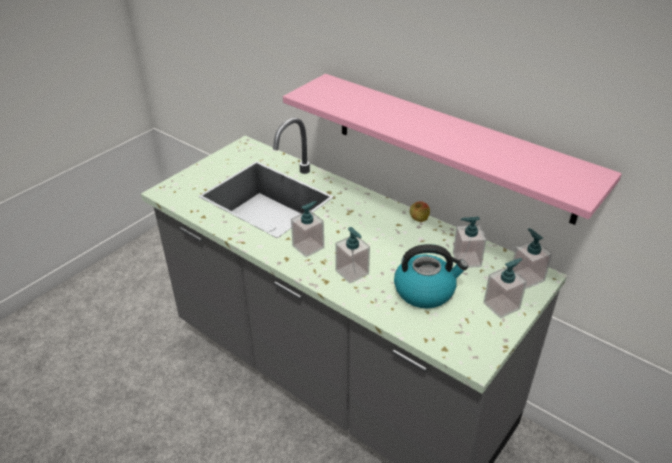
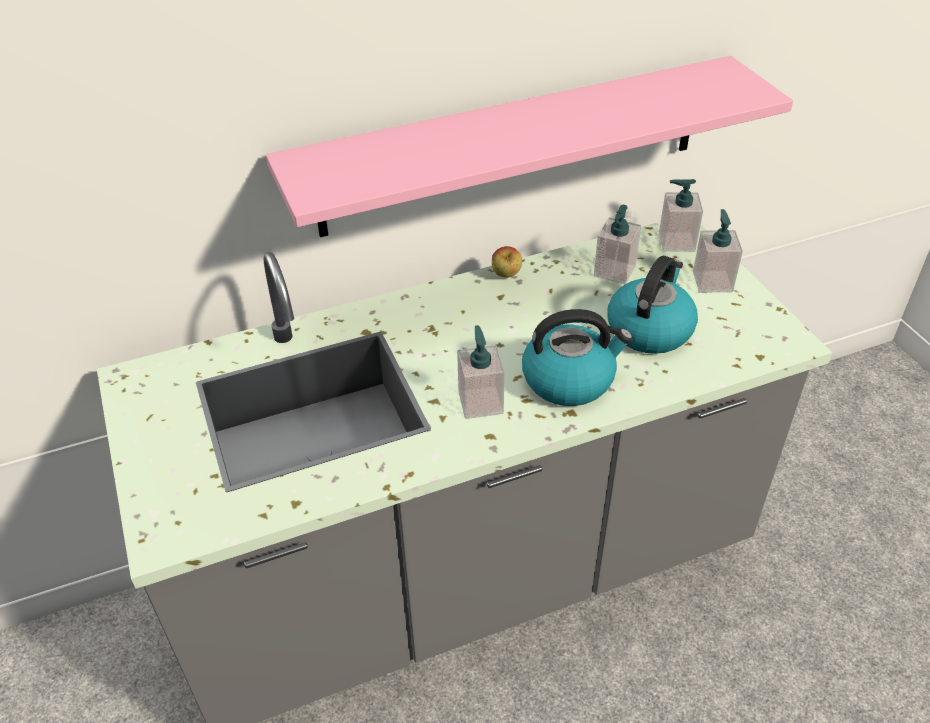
camera: 60 degrees left, 5 degrees up
(352, 272) = (569, 379): soap dispenser -> kettle

